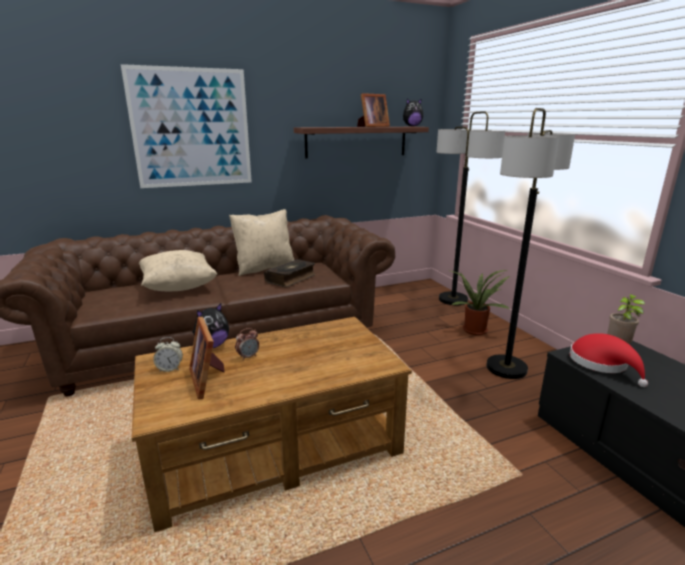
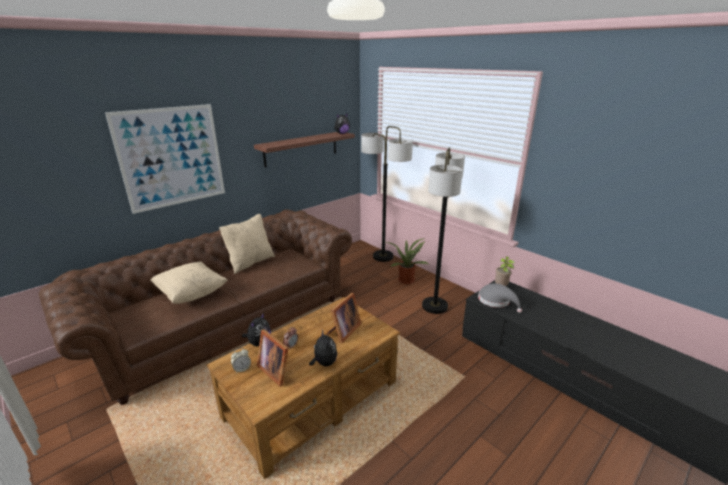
camera: 20 degrees left, 5 degrees up
(277, 385) = (324, 363): none -> plush toy
(291, 279) = (278, 270): book -> none
(372, 126) = (313, 137): picture frame -> picture frame (343, 331)
(602, 364) = (496, 301): red hat -> grey hat

